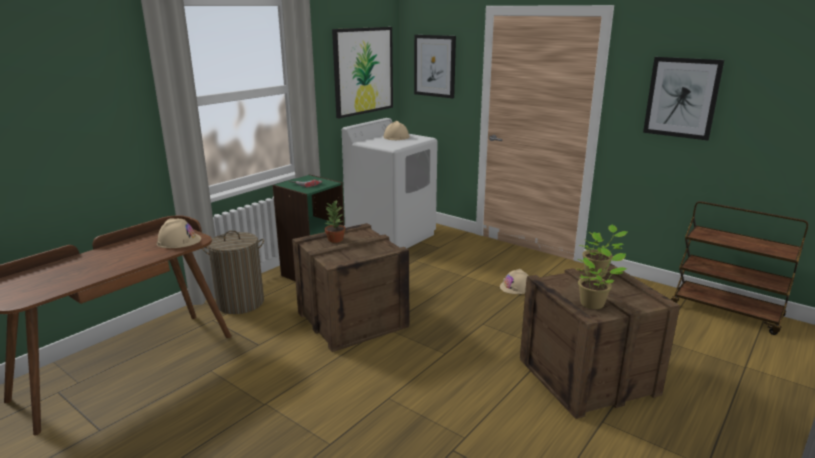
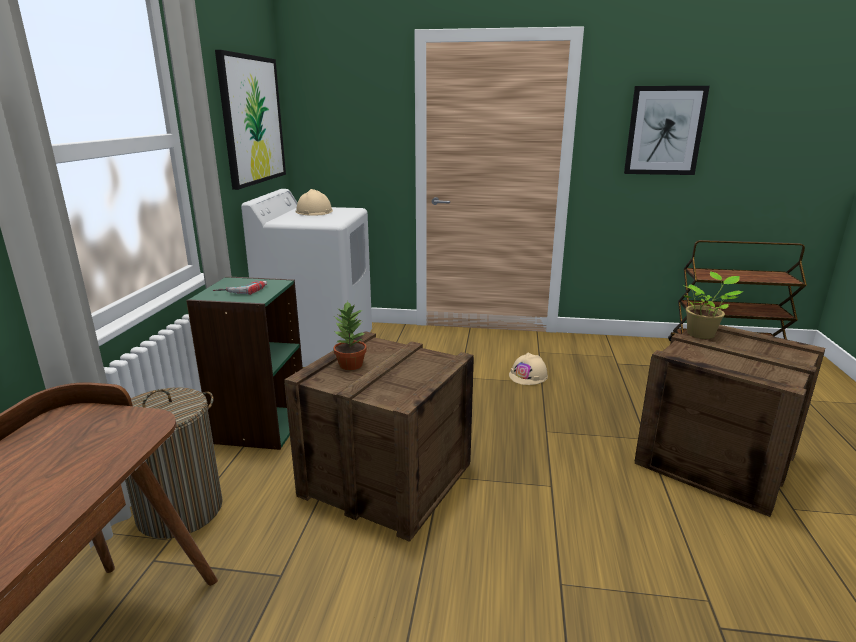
camera: 30 degrees left, 0 degrees up
(179, 241) = (106, 435): beige hard hat -> none
(435, 66) = (341, 114): picture -> none
(594, 303) = (759, 368): potted plant -> none

